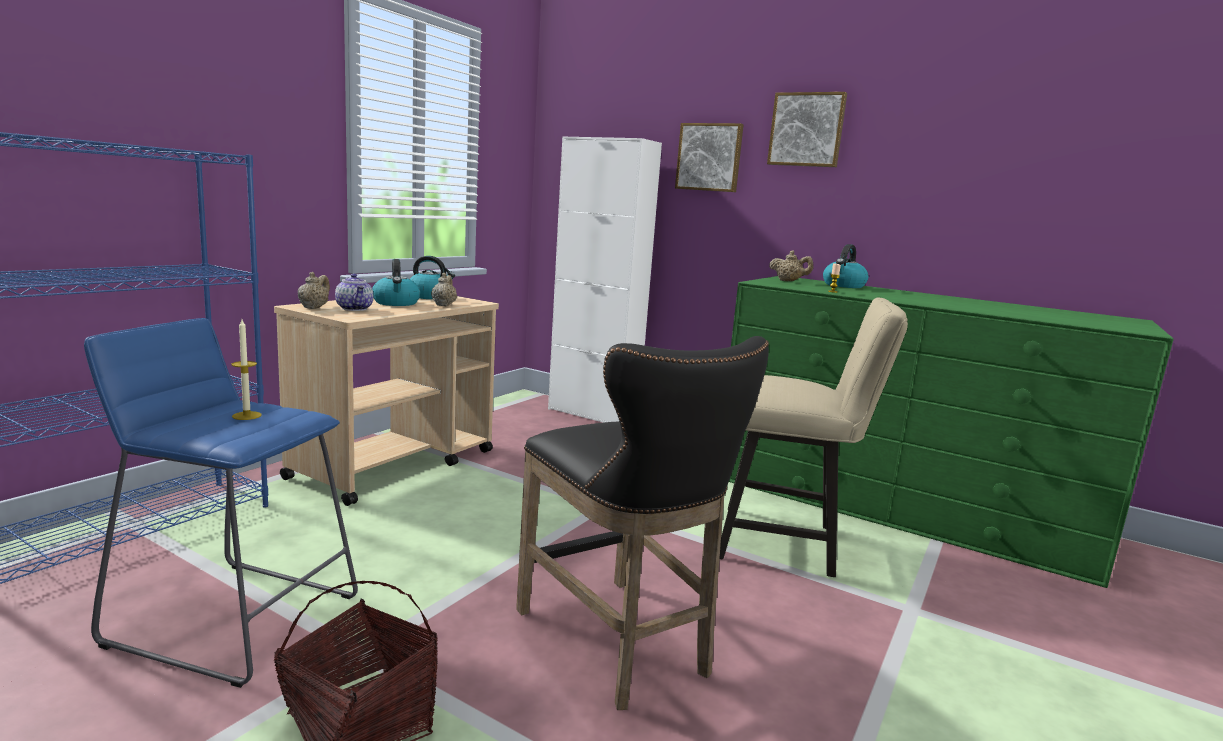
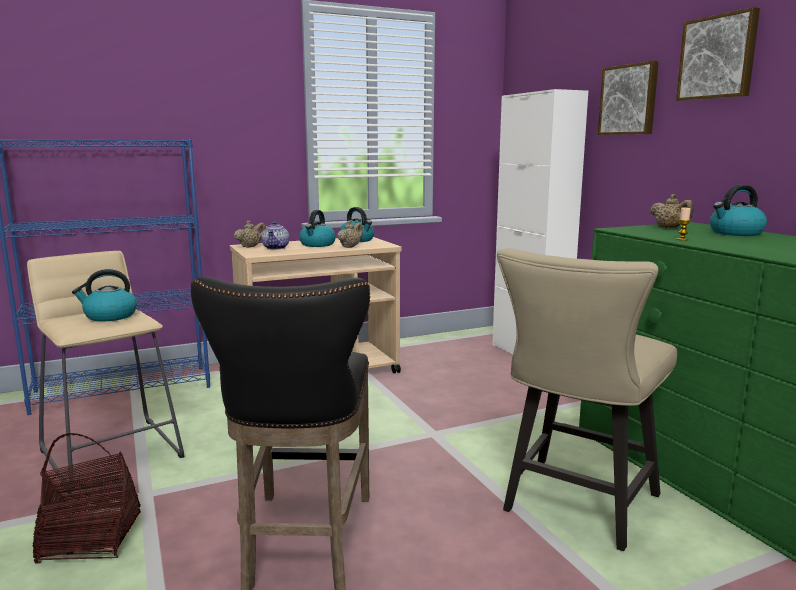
camera: 35 degrees right, 0 degrees up
(235, 618) = (112, 453): blue stool -> beige stool
(247, 415) = (109, 316): candle -> kettle
(788, 543) = (575, 507): beige chair -> beige chair turned 75 degrees clockwise

